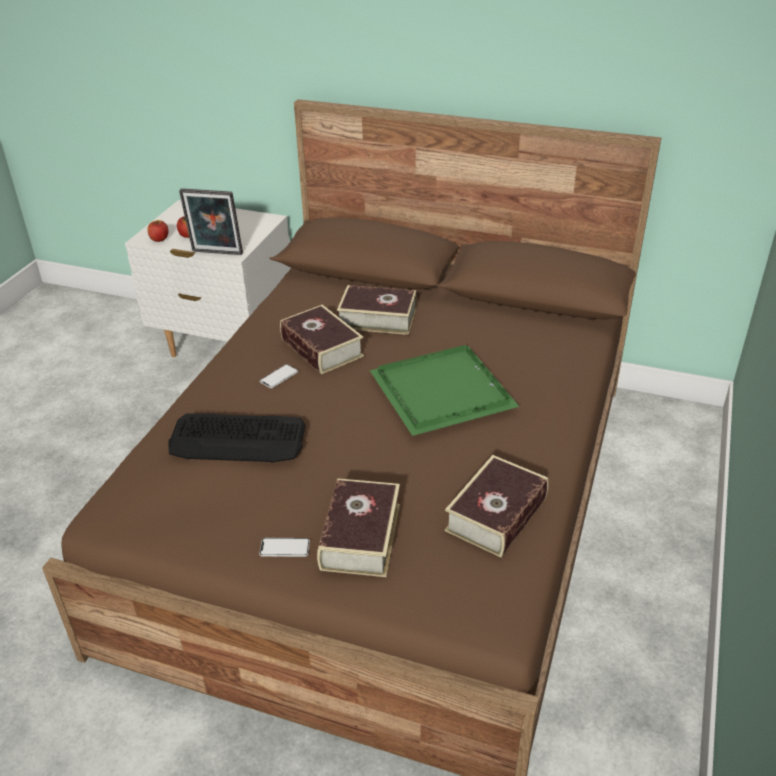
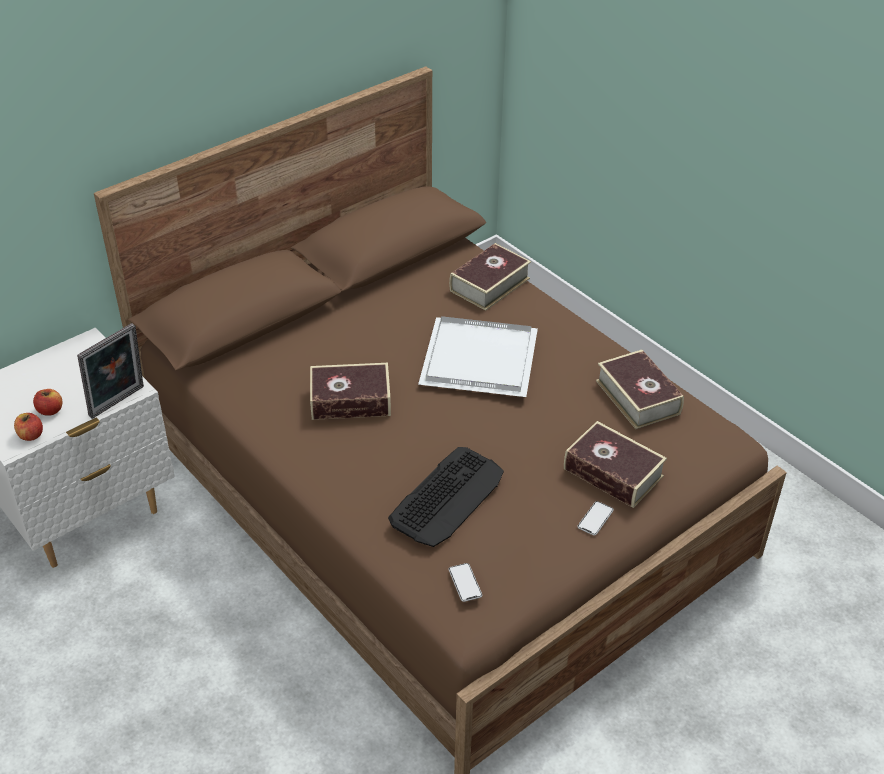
camera: 60 degrees left, 5 degrees up
(279, 377) = (369, 443): phone -> phone (465, 583)
(377, 318) = (334, 350): book -> book (489, 284)
(445, 393) = (481, 358): green tray -> white tray

